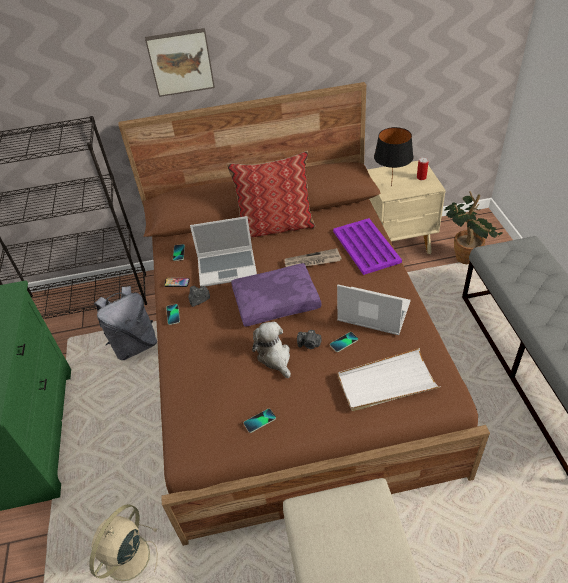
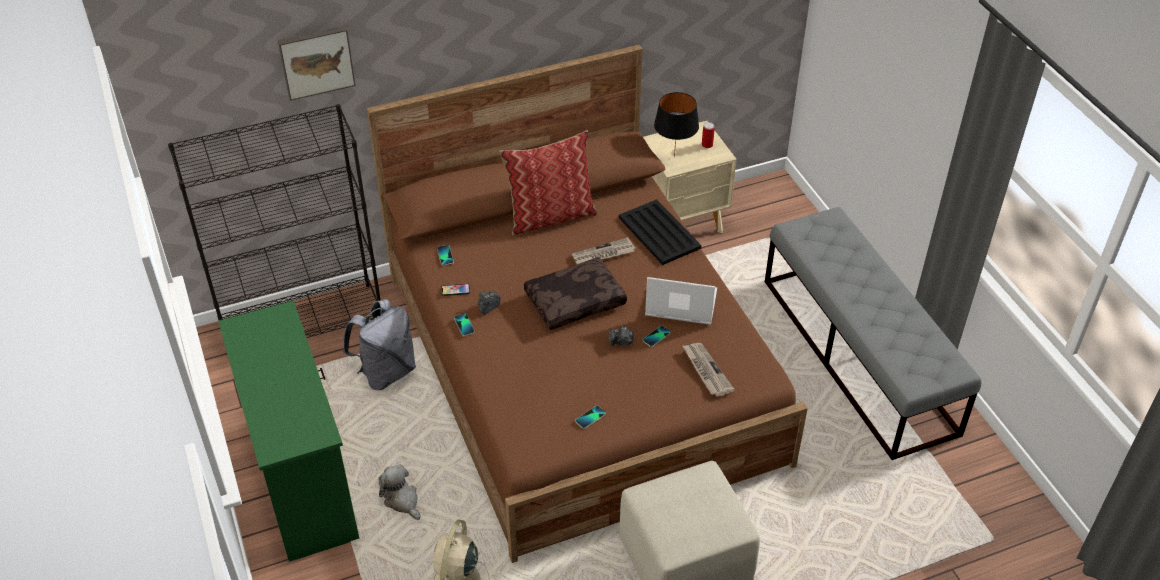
camera: 15 degrees left, 0 degrees up
(180, 61) = (441, 40): picture -> picture (316, 61)
(228, 268) = (509, 268): laptop -> none
(274, 357) = (589, 358): plush toy -> plush toy (402, 500)
(276, 300) = (575, 300): purple pillow -> brown pillow
(366, 247) = (659, 233): purple tray -> black tray
(386, 383) = (706, 370): white tray -> newspaper
(464, 254) = (761, 231): potted plant -> none

